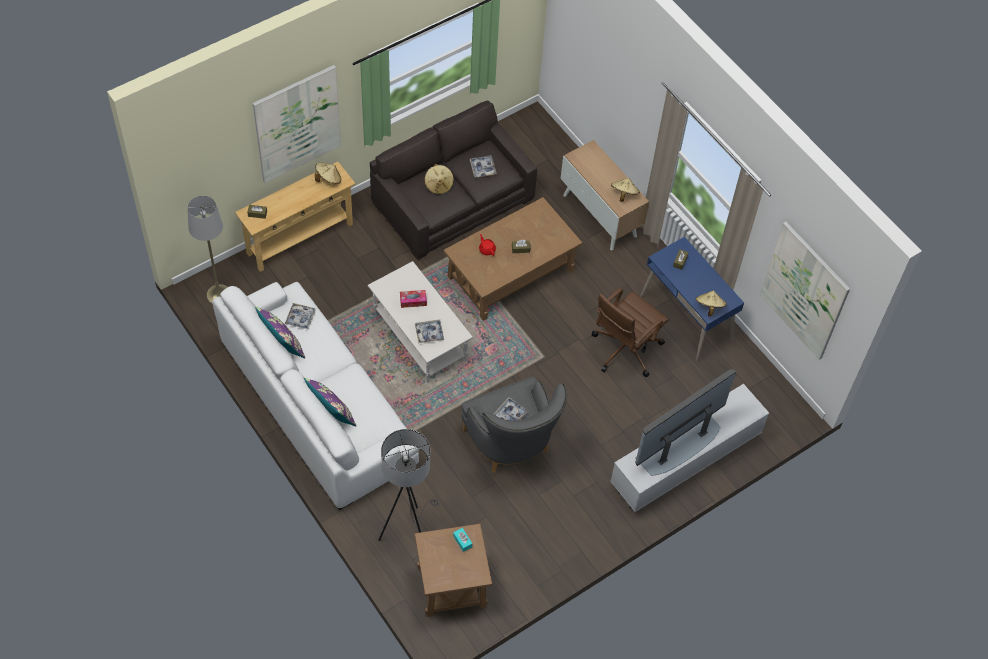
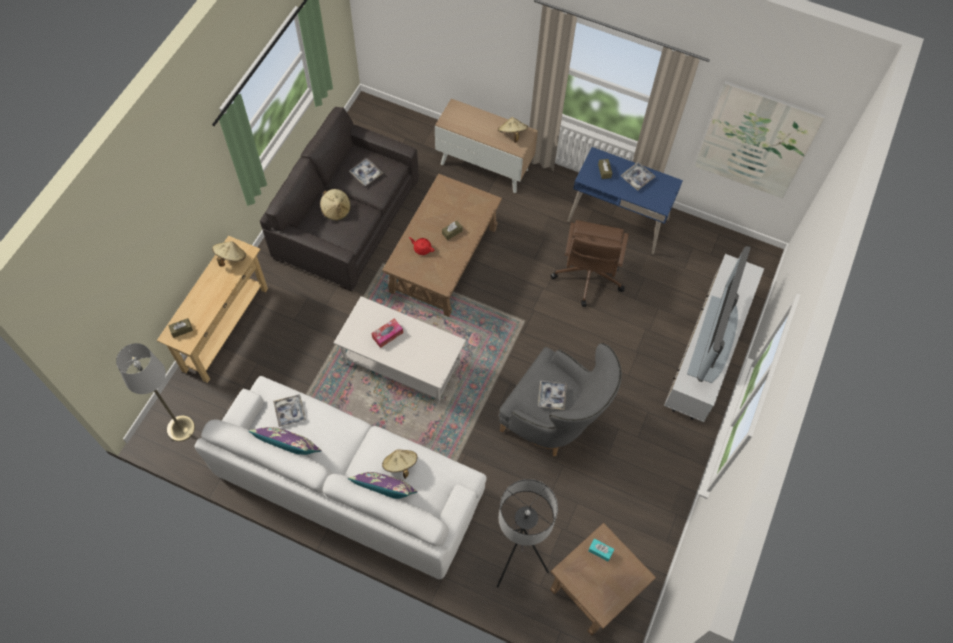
camera: 30 degrees left, 5 degrees up
(297, 124) = (180, 217): picture -> none
(429, 333) = (424, 358): tray -> tray (637, 178)
(709, 307) = (657, 199): beige hat -> beige hat (400, 465)

